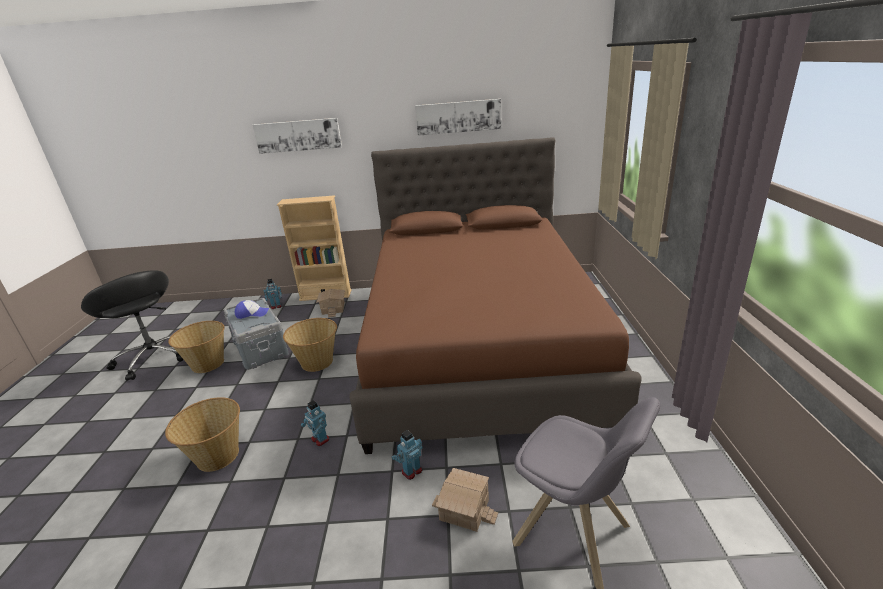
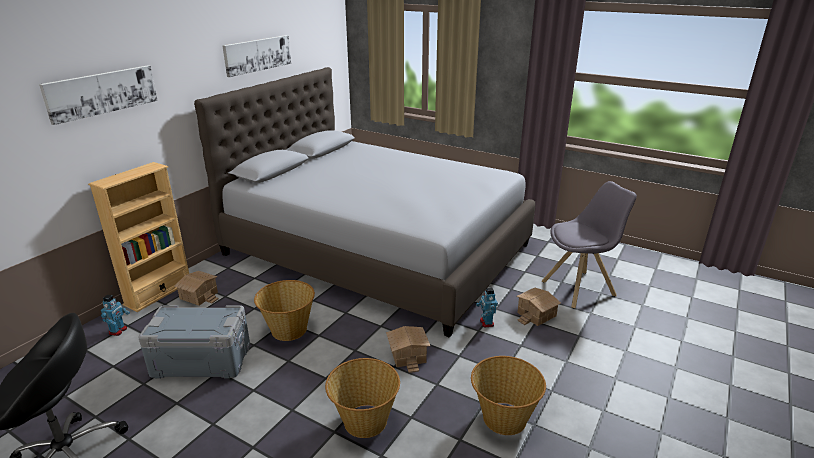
camera: 60 degrees left, 0 degrees up
(207, 363) = (170, 408): basket -> basket (503, 418)
(252, 313) = (188, 320): cap -> none
(320, 439) = (408, 355): toy robot -> toy house
(479, 342) = (377, 249): brown bed -> grey bed

